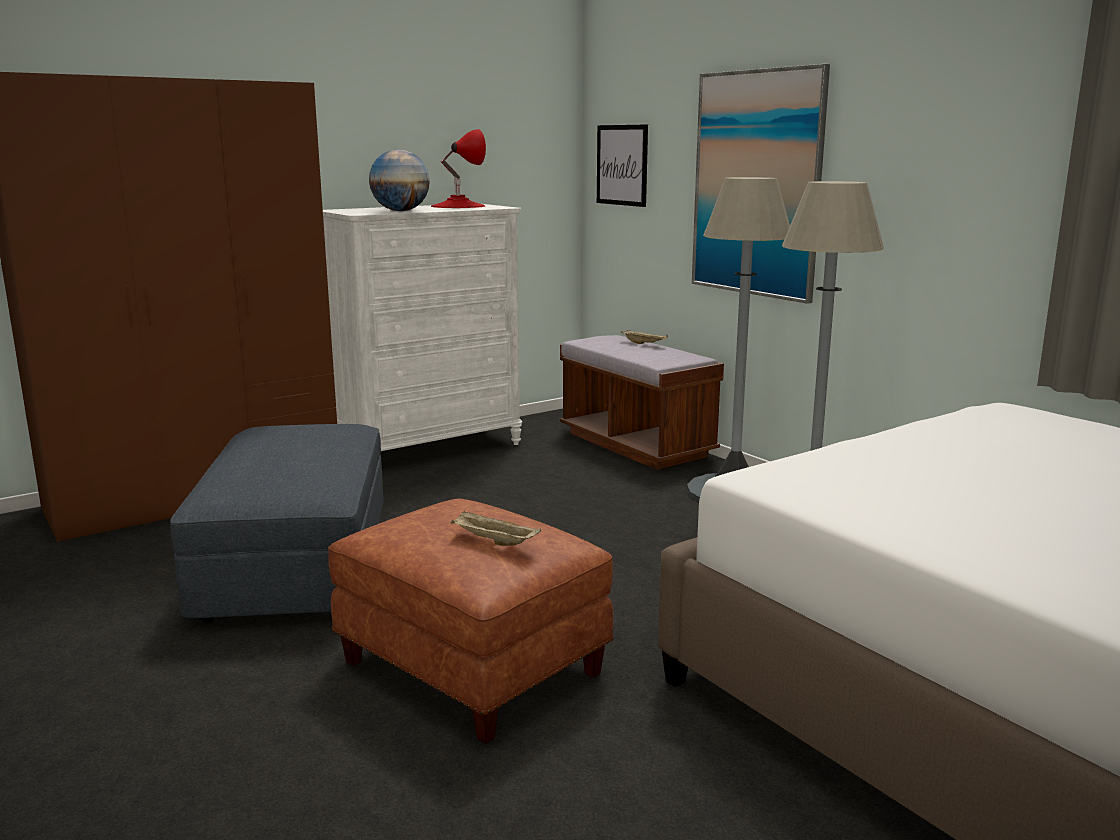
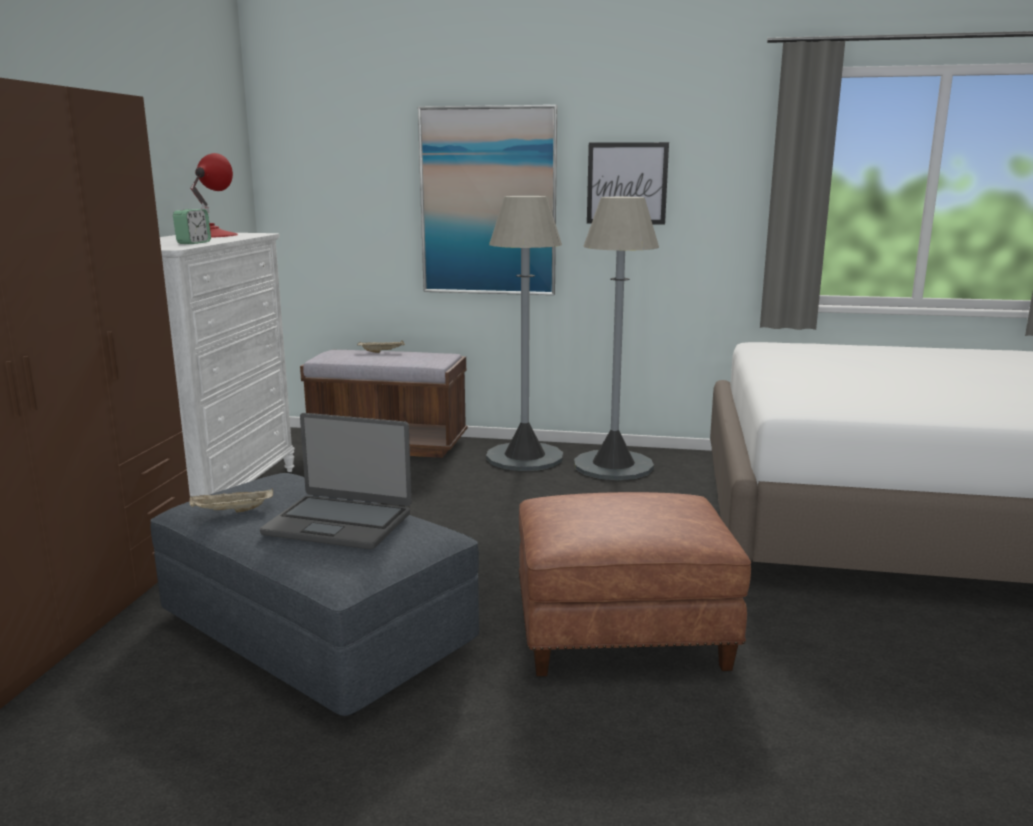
camera: 45 degrees left, 0 degrees up
(287, 466) = (339, 523): none -> laptop
(401, 211) = (193, 243): globe -> alarm clock
(493, 541) = (663, 511): beige tray -> beige tray (231, 511)
(622, 165) = (316, 189): picture -> picture (627, 183)

